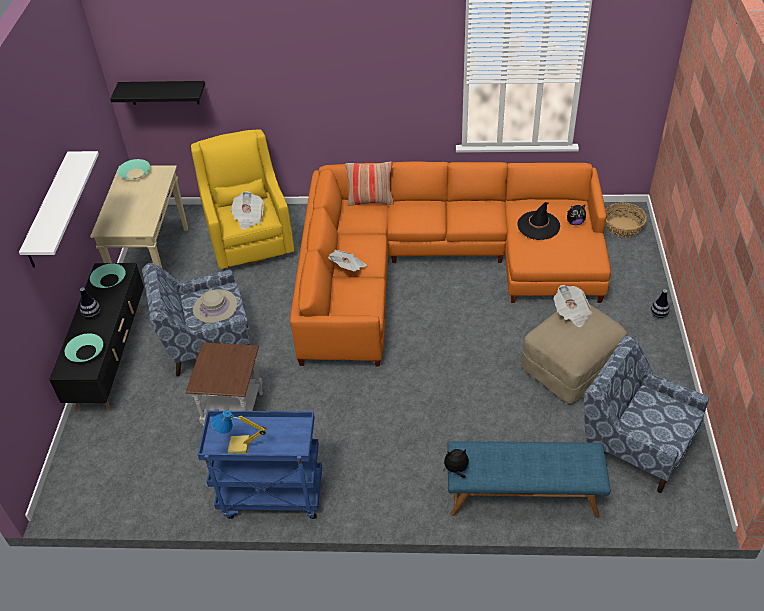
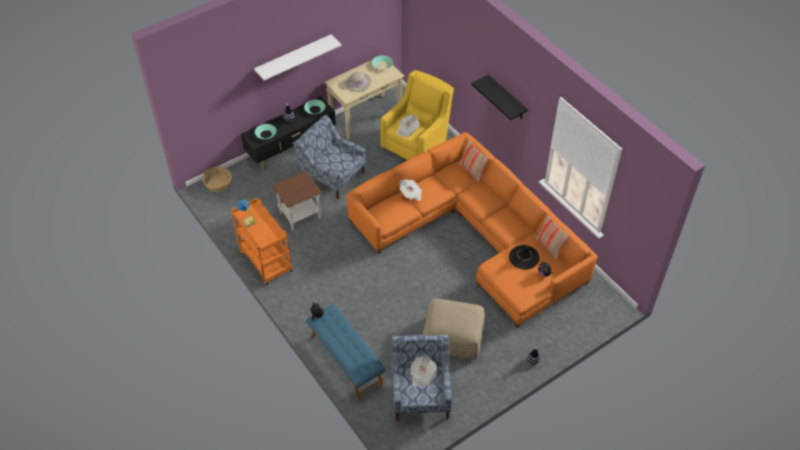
camera: 50 degrees right, 5 degrees up
(163, 92) = (421, 32): black shelf -> black shelf (507, 98)
(215, 307) = (338, 160): beige hat -> beige hat (358, 82)
(270, 497) = (265, 261): blue cart -> orange cart
(541, 200) = (549, 247): none -> pillow
(571, 313) = (462, 308): newspaper -> newspaper (422, 375)
(622, 227) = (596, 306): basket -> basket (218, 183)

